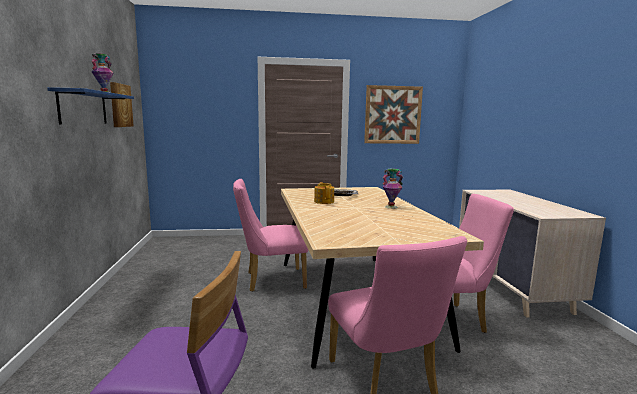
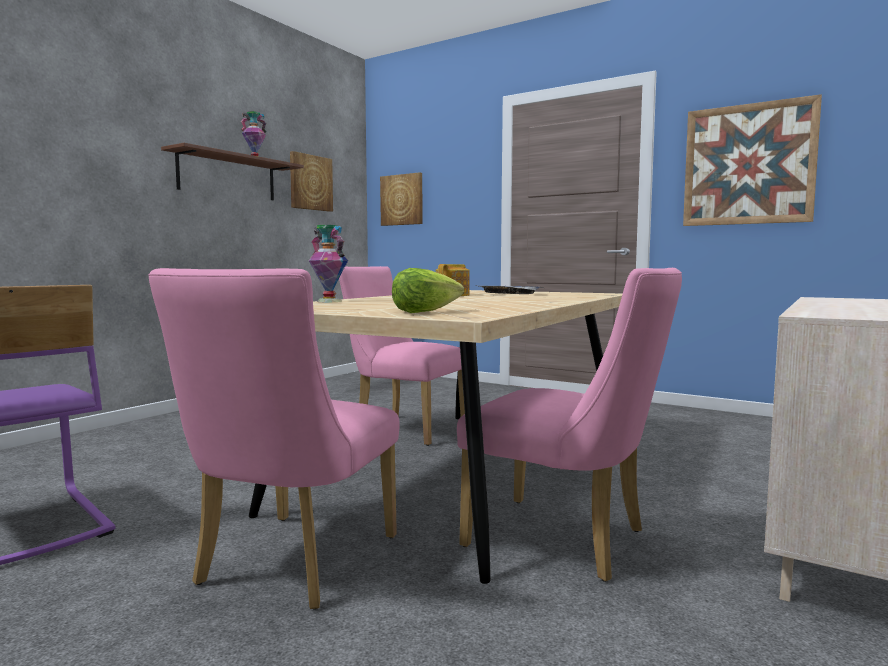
camera: 40 degrees right, 5 degrees down
(83, 108) = (227, 176): blue shelf -> brown shelf
(177, 116) = (402, 200): none -> picture
(391, 207) = (528, 301): vase -> vase (329, 301)
(420, 232) = (425, 312): none -> lettuce

